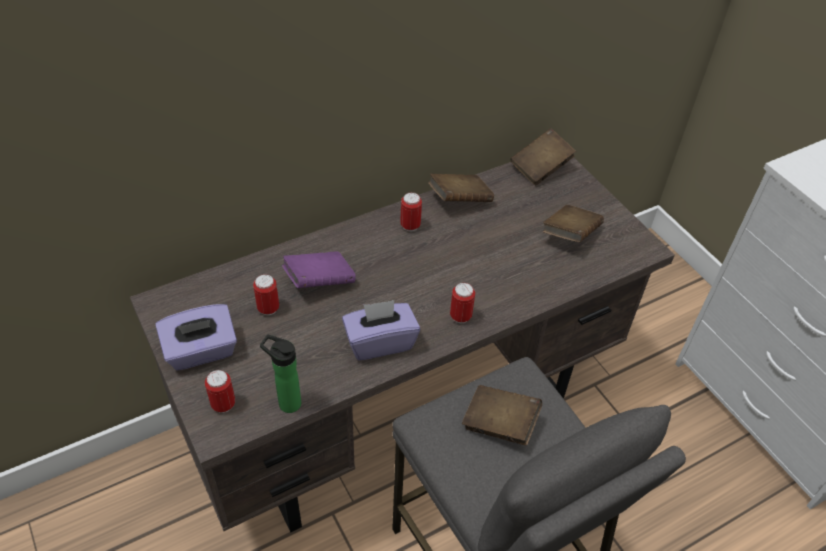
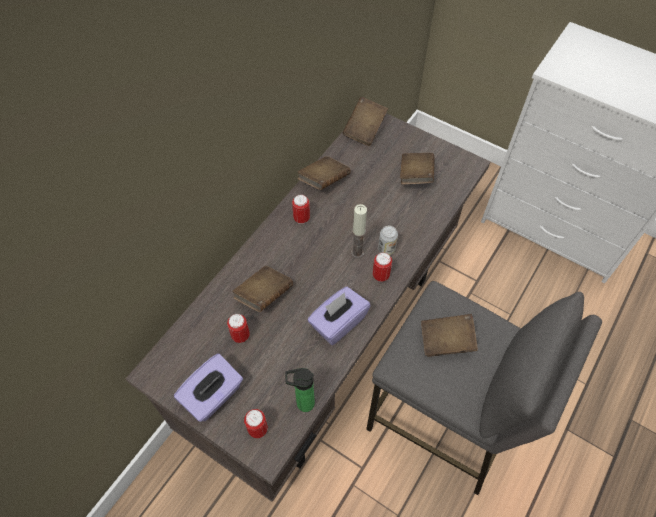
camera: 25 degrees left, 10 degrees up
(319, 281) = (264, 295): purple book -> brown book
(449, 283) = (357, 252): none -> candle
(485, 293) = (386, 249): none -> can

